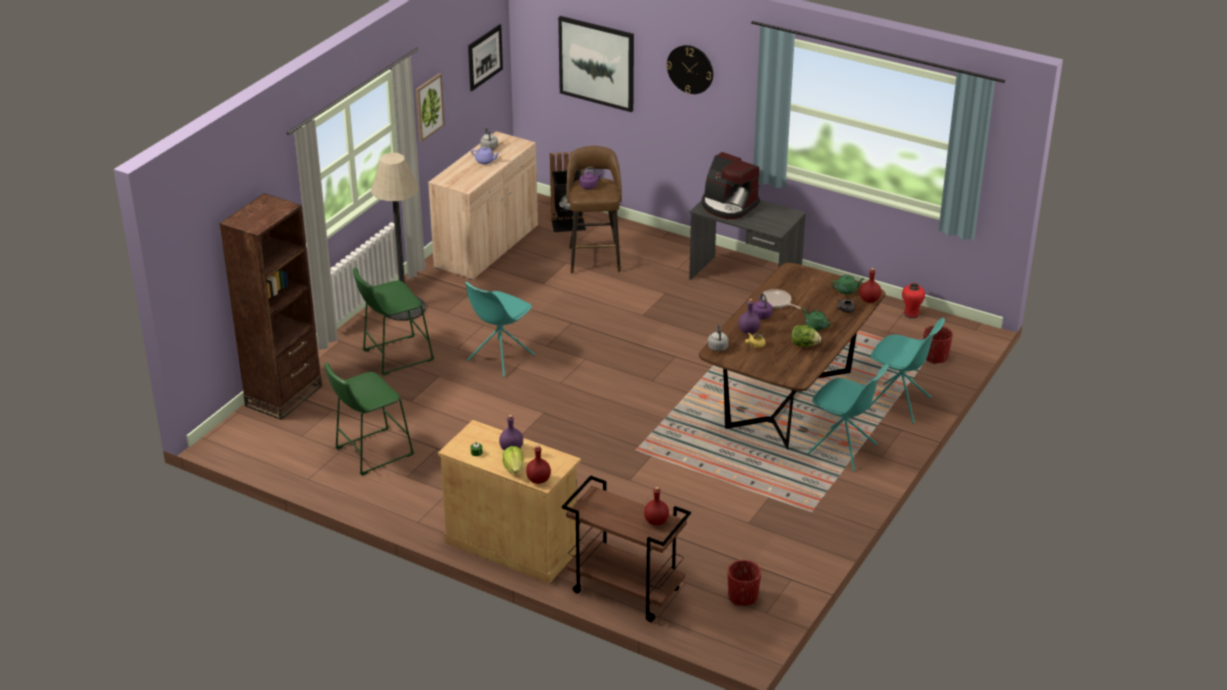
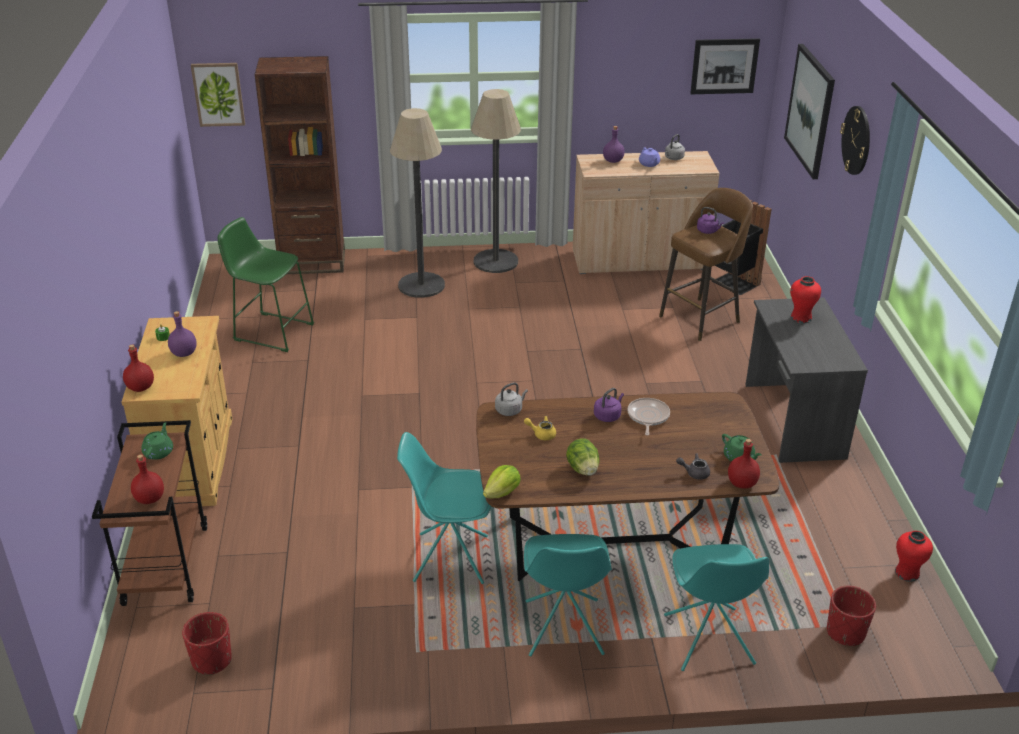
camera: 55 degrees right, 0 degrees up
(394, 356) = (421, 285): green stool -> floor lamp
(428, 107) = (613, 81): picture -> picture (218, 94)
(500, 358) = (478, 335): turquoise chair -> turquoise chair (449, 558)
(514, 468) = (151, 366): lettuce -> lettuce (502, 493)
(728, 205) = (800, 318): coffee machine -> red vase
(749, 331) = (565, 419): purple bottle -> purple bottle (613, 161)
(815, 326) = (633, 462): green teapot -> green teapot (159, 452)

